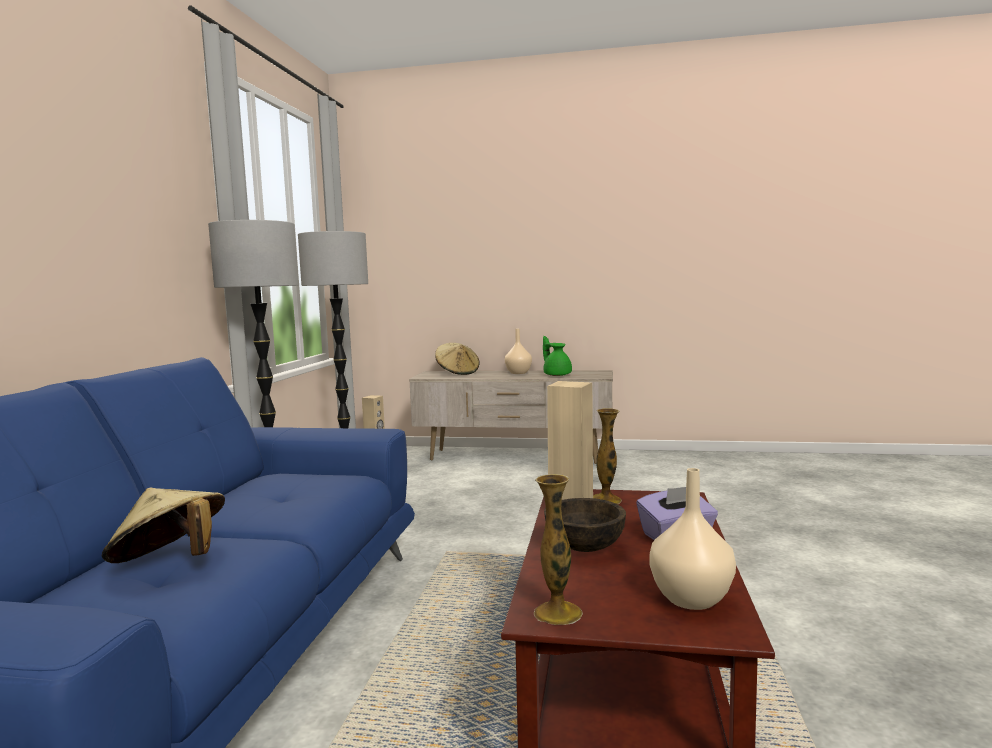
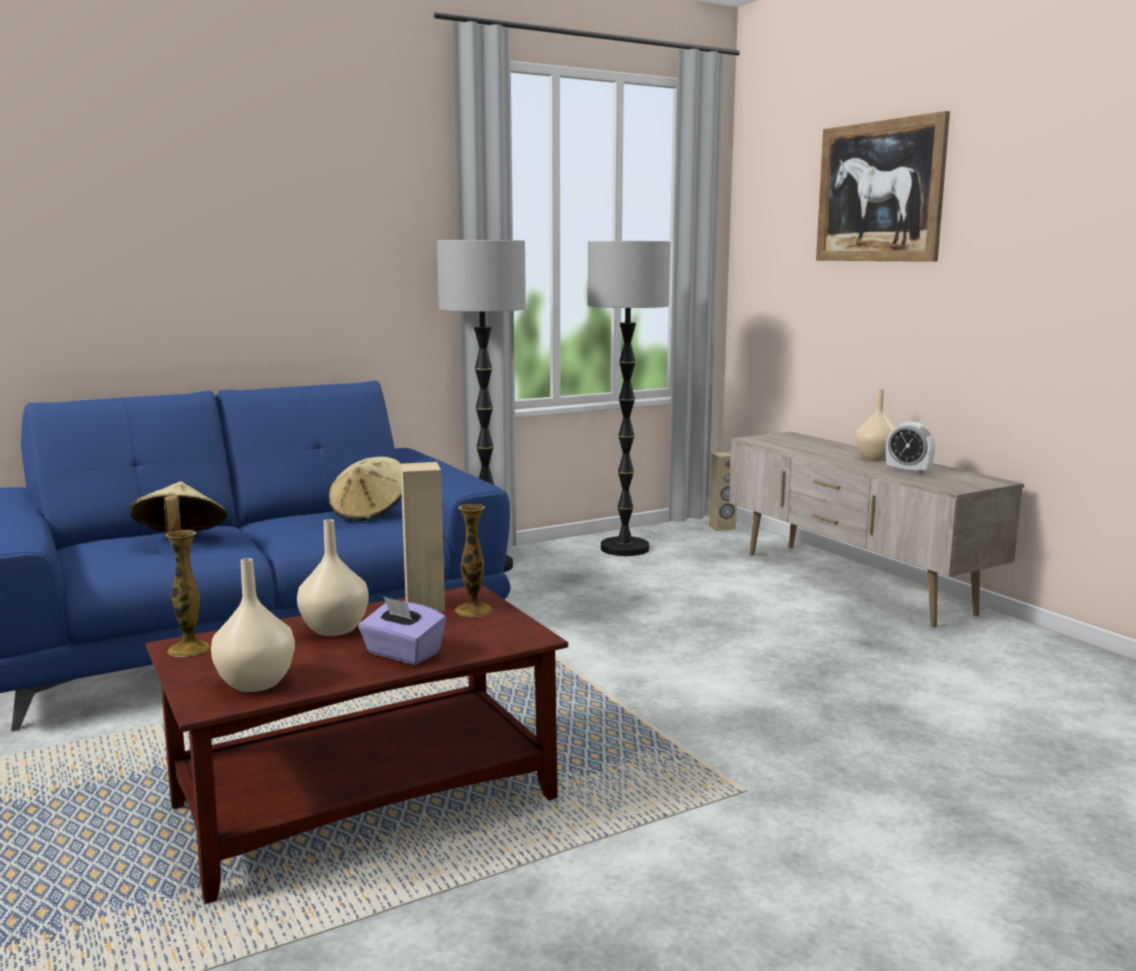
camera: 50 degrees right, 5 degrees up
(457, 372) = (811, 441): beige hat -> beige hat (369, 513)
(479, 207) = (879, 192): none -> picture
(556, 375) = (908, 471): green teapot -> alarm clock
(584, 547) = (334, 629): brown bowl -> beige vase

